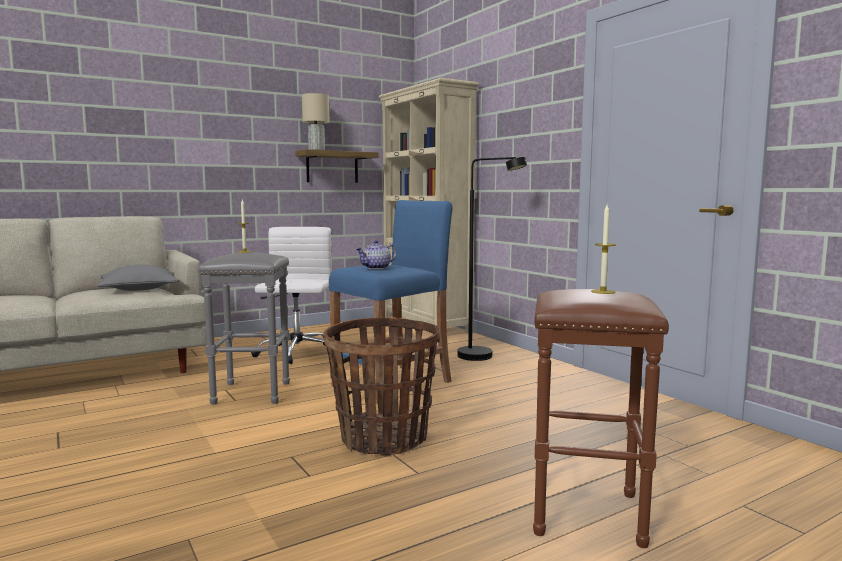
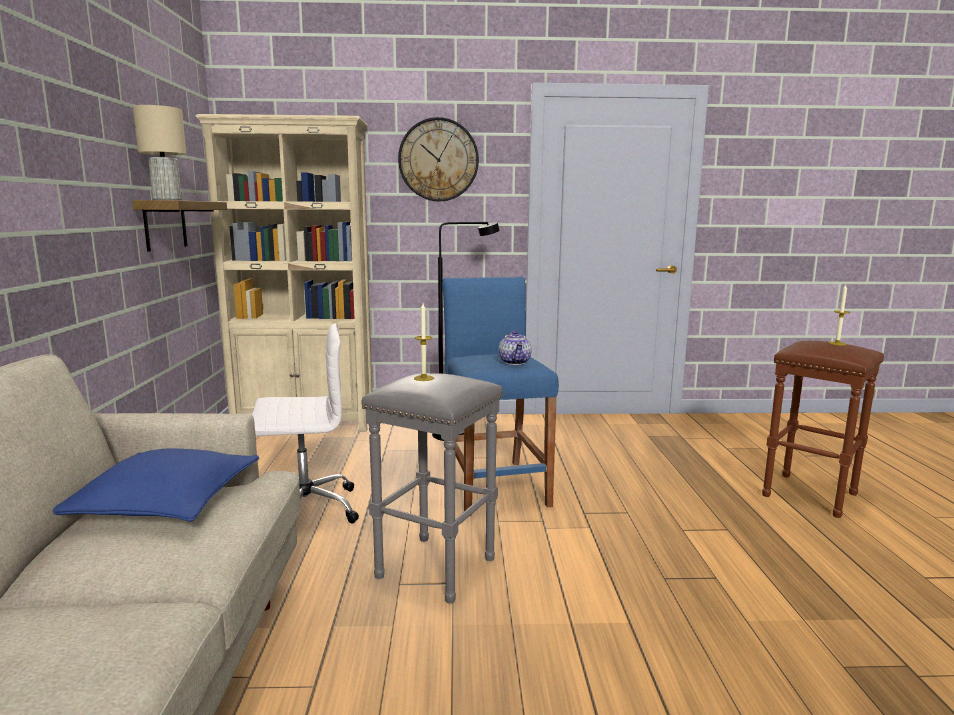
camera: 60 degrees left, 5 degrees up
(139, 289) = (165, 502): grey pillow -> blue pillow
(297, 354) = (303, 510): white office chair -> white office chair turned 135 degrees clockwise
(384, 439) = (644, 525): basket -> none
(519, 104) = (438, 160): none -> wall clock

